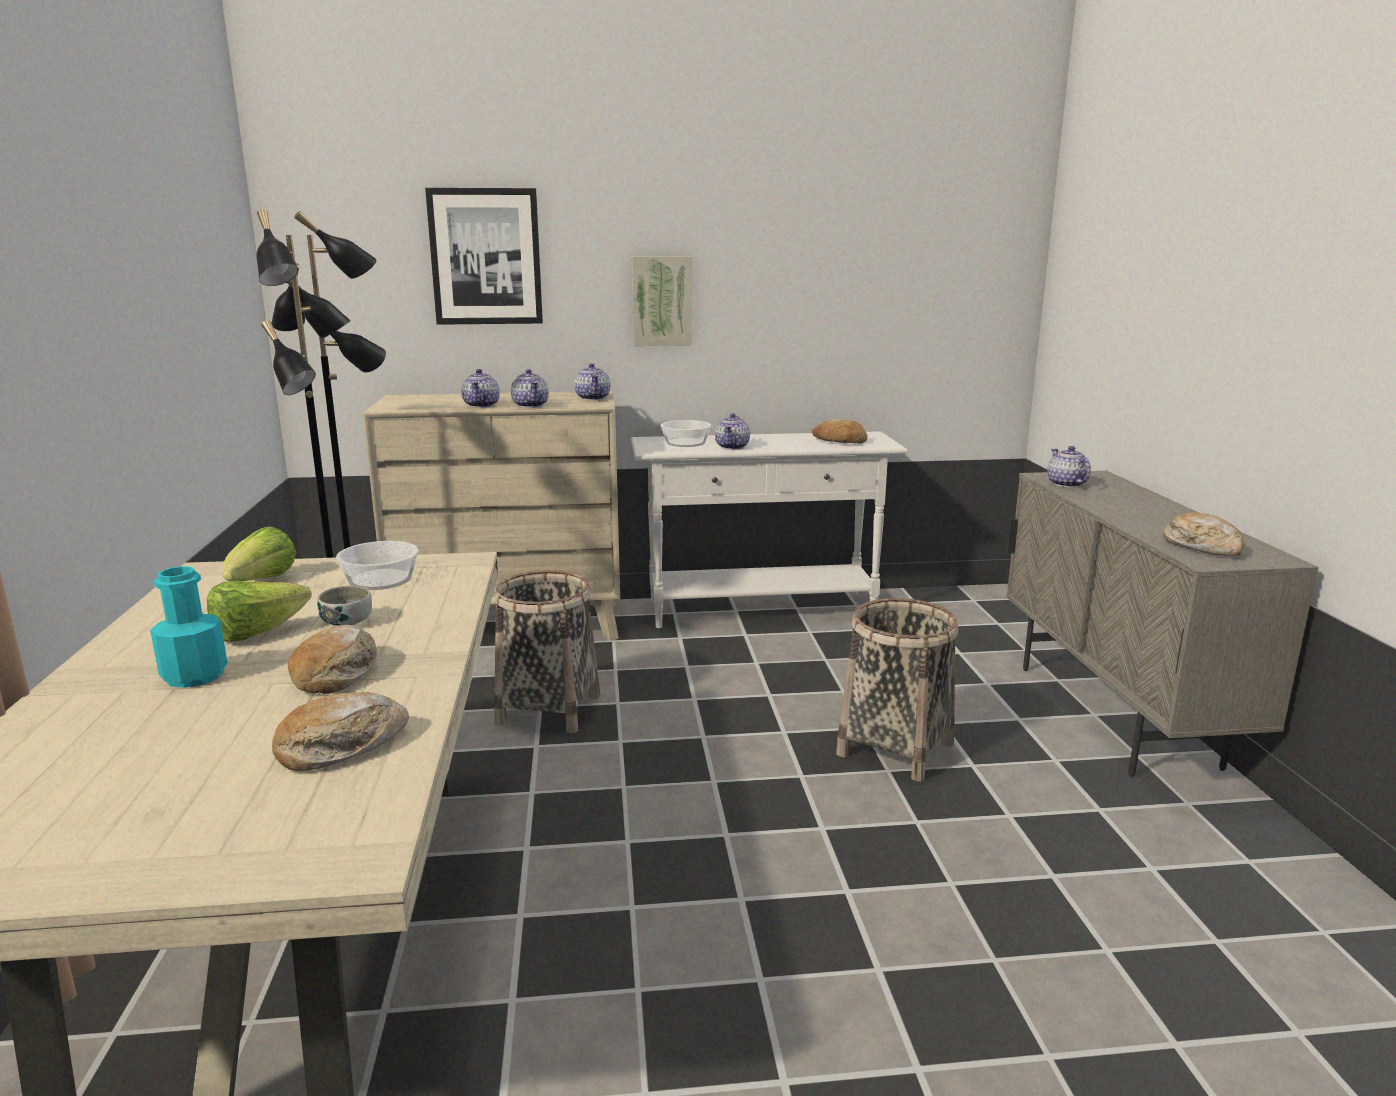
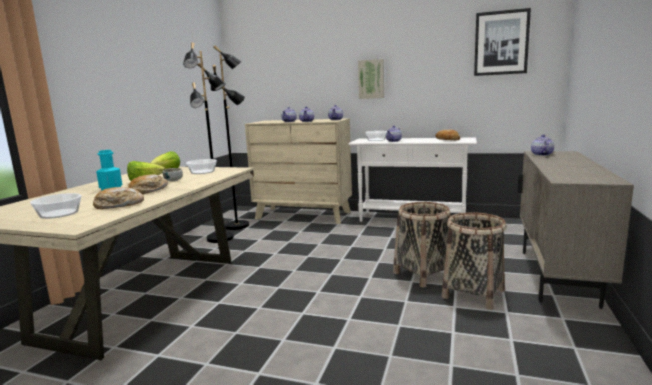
camera: 25 degrees right, 5 degrees down
(197, 811) = (59, 214): none -> bowl
(486, 257) = (301, 64): picture -> picture (501, 43)
(549, 709) = (291, 243): basket -> basket (473, 293)
(1202, 547) = (573, 175): bread -> none

